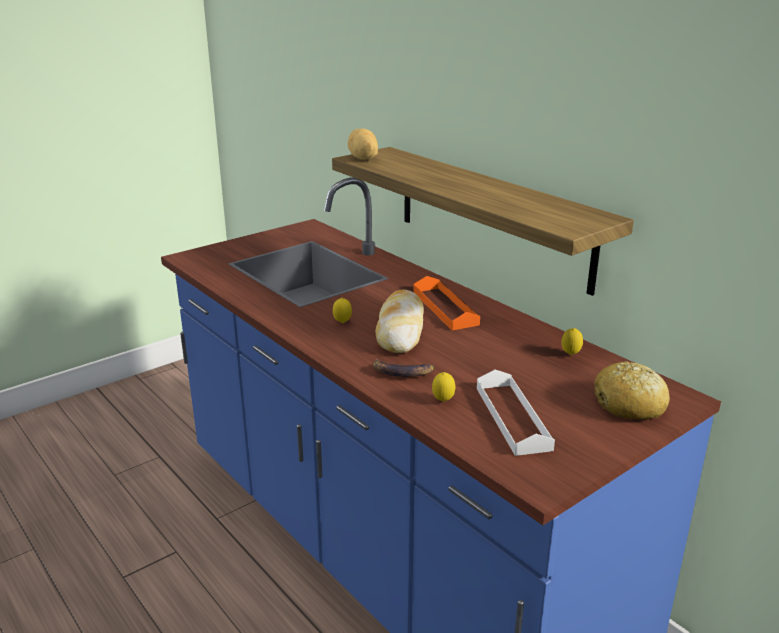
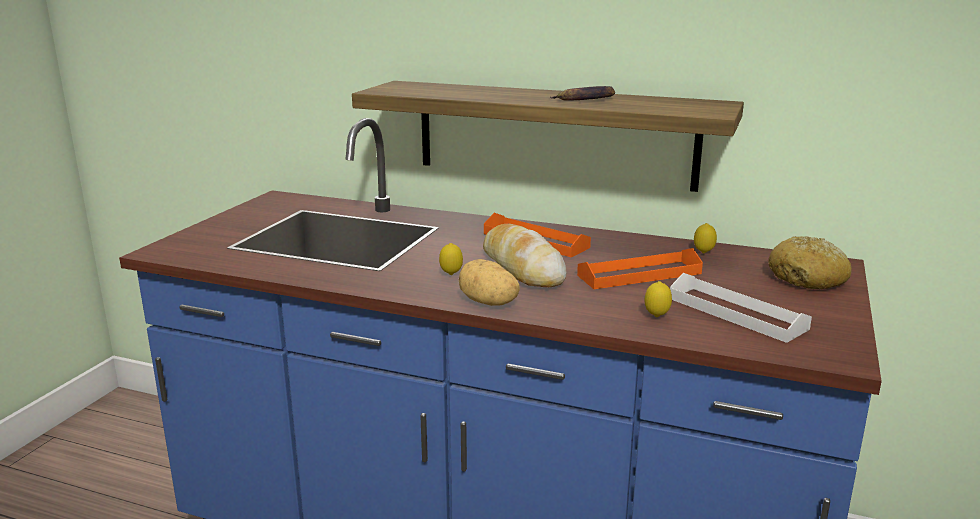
camera: 30 degrees left, 5 degrees down
(362, 158) = (389, 90): potato -> potato (488, 303)
(401, 372) = (579, 302): banana -> banana (586, 99)
(484, 360) = (639, 274): none -> orange tray

